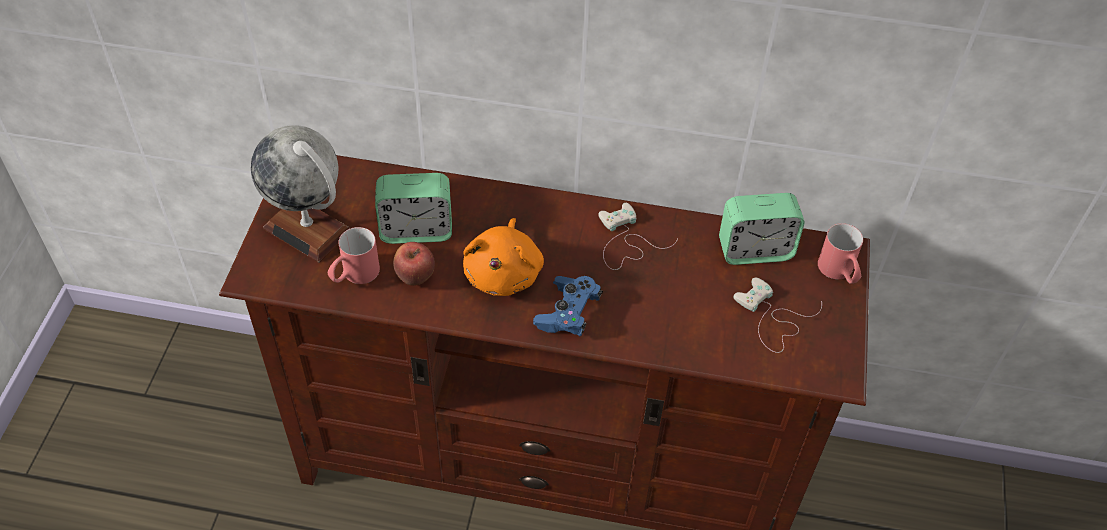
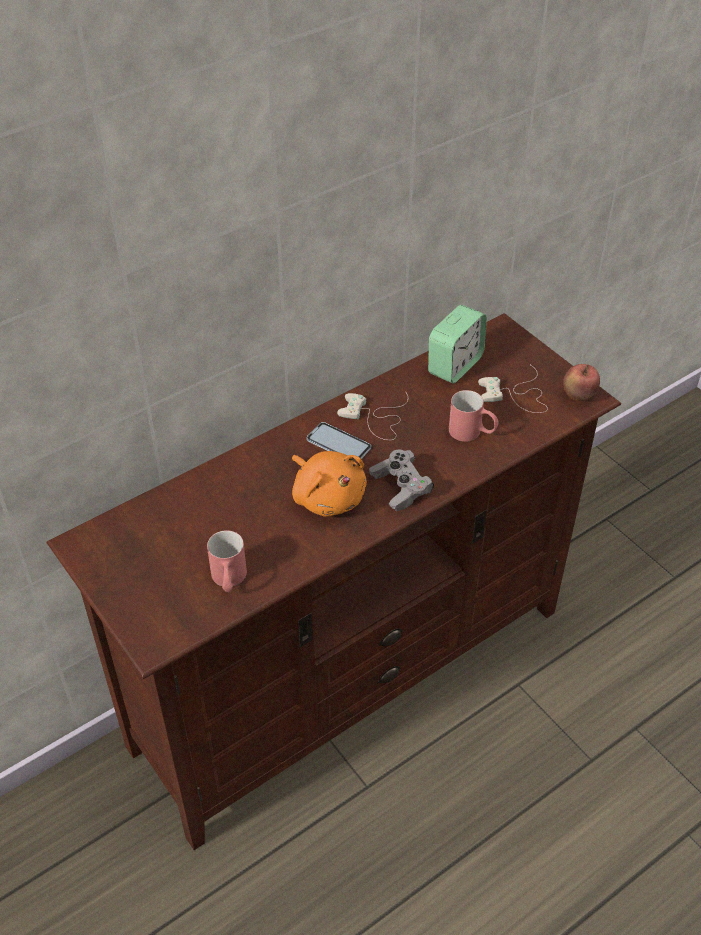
camera: 45 degrees left, 5 degrees down
(308, 229) = (150, 579): globe -> none
(415, 277) = (273, 547): apple -> apple (578, 396)
(416, 230) = (230, 517): alarm clock -> none
(568, 239) = (338, 444): none -> phone
(568, 313) = (401, 487): blue game controller -> grey game controller
(839, 273) = (515, 343): red mug -> red mug (472, 433)

